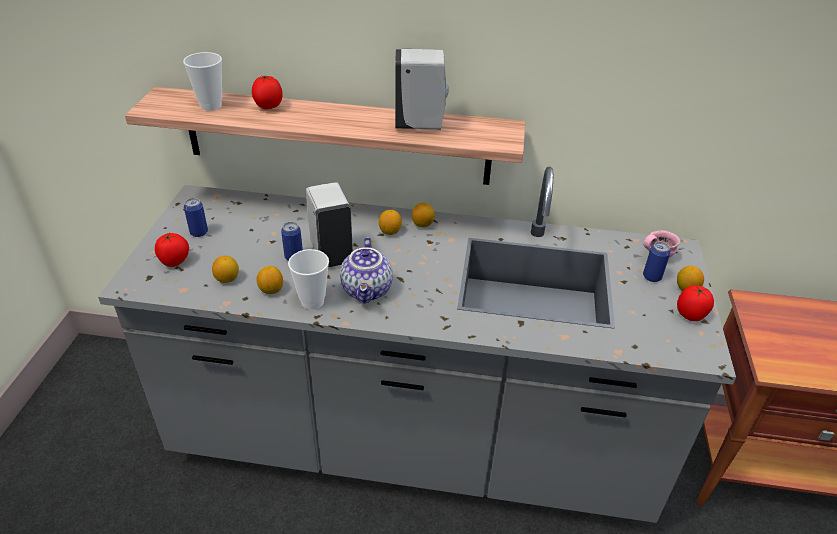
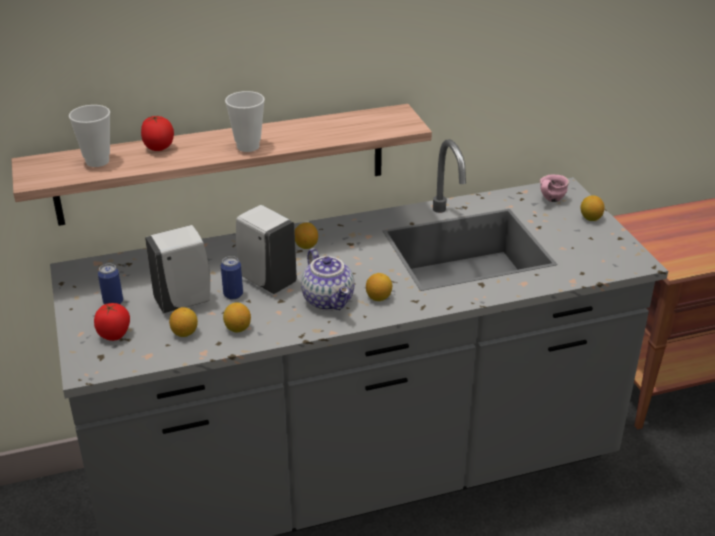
camera: 25 degrees left, 5 degrees down
(312, 301) = (286, 325): cup -> cup (248, 146)
(421, 125) = (322, 129): white soap dispenser -> white soap dispenser (185, 301)
(422, 224) = (331, 231): lemon -> lemon (378, 298)
(652, 277) = (558, 217): can -> none
(690, 315) = (607, 237): tomato -> none

